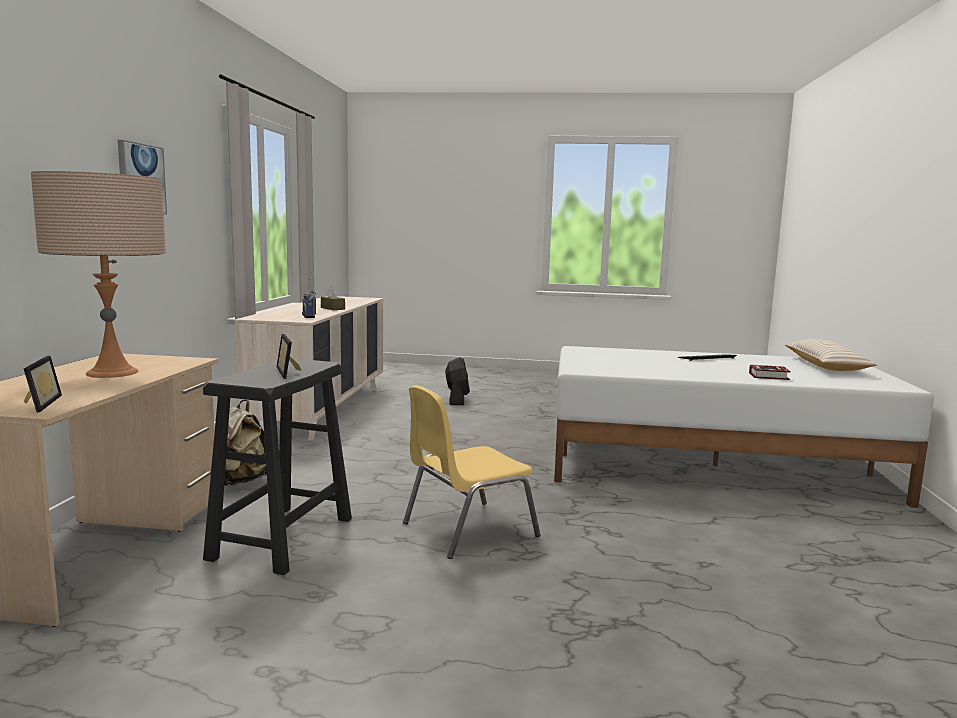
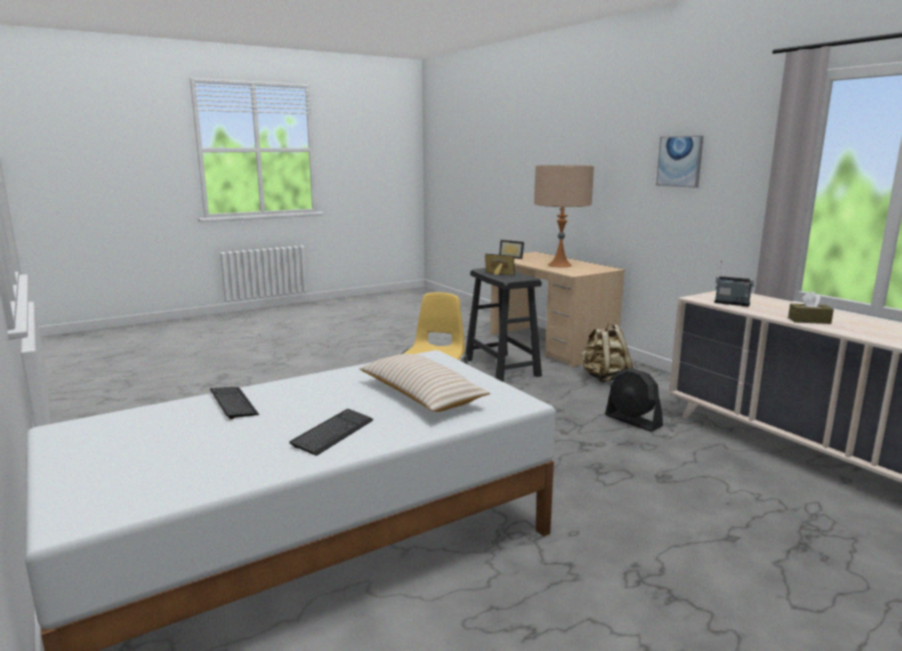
camera: 140 degrees right, 5 degrees up
(457, 400) = (823, 561): black fan -> black fan (633, 421)
(770, 376) = (233, 403): book -> keyboard
(825, 366) = (136, 471): beige pillow -> beige pillow (421, 395)

